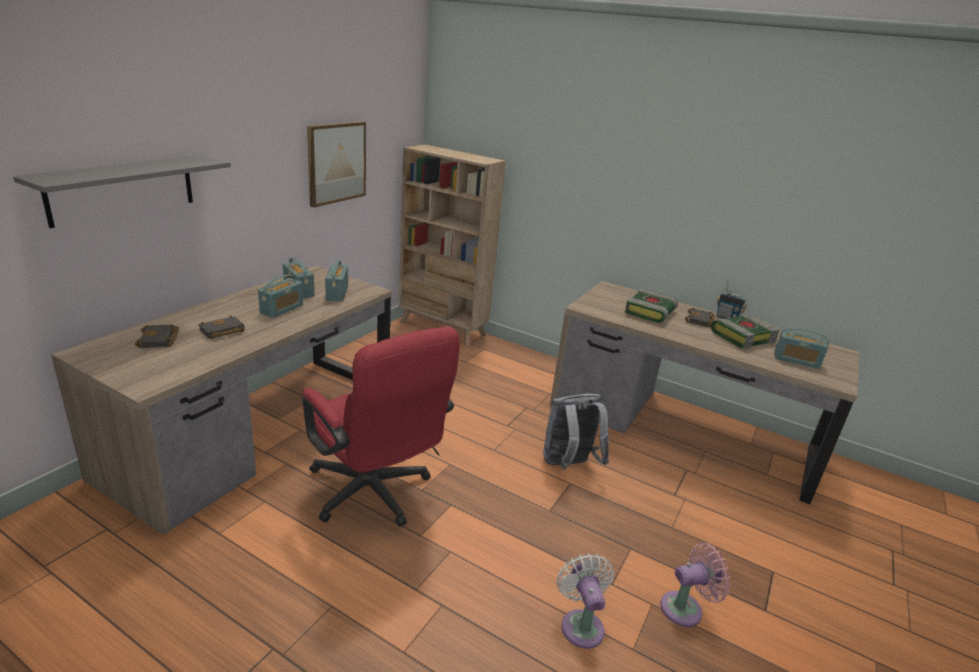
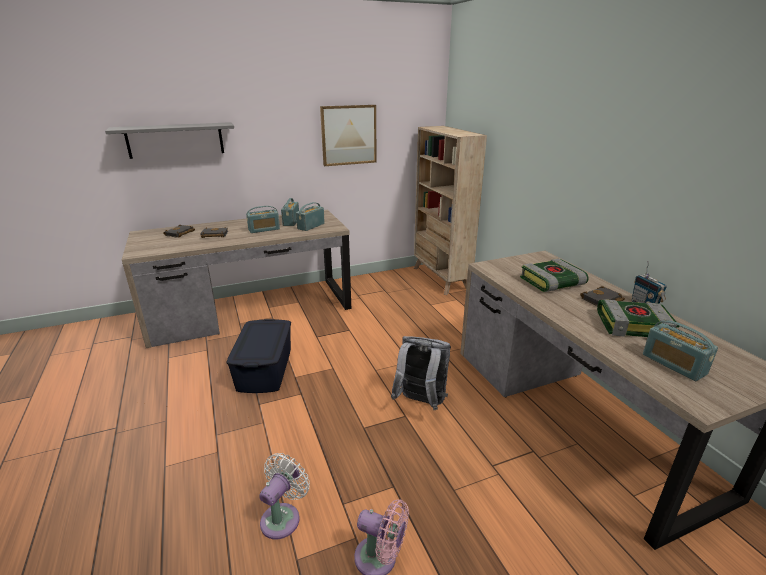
camera: 40 degrees right, 0 degrees up
(375, 495) = (264, 369): red office chair -> blue storage box

